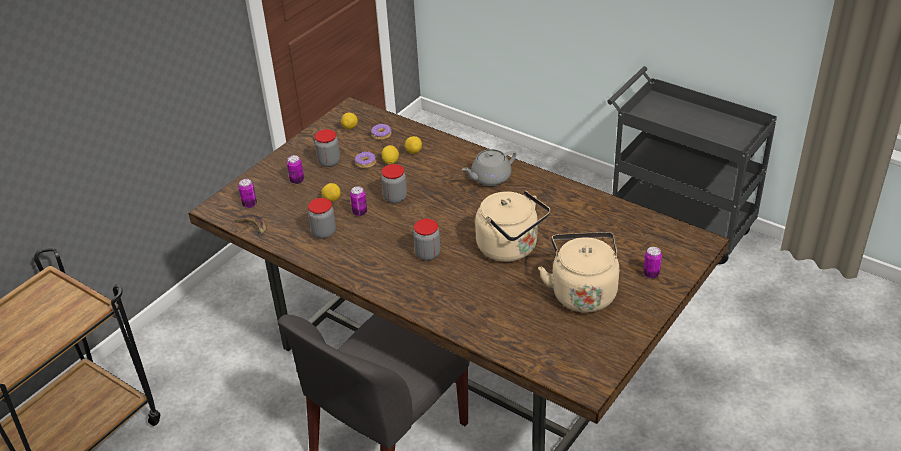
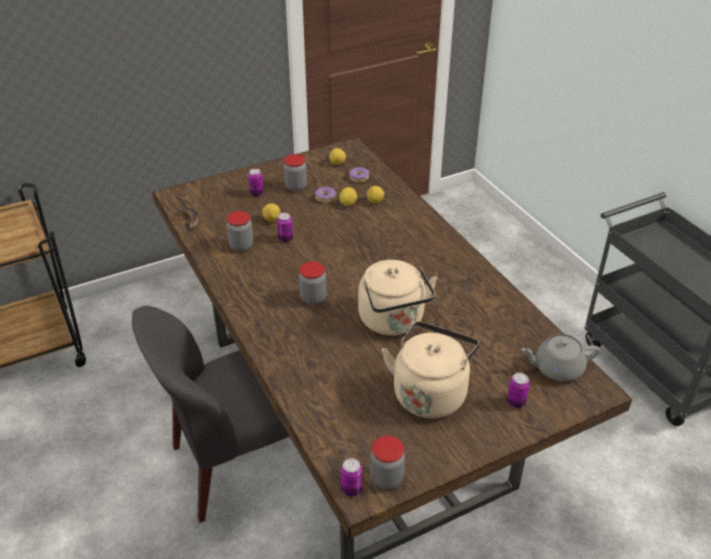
camera: 25 degrees right, 0 degrees up
(249, 204) = (203, 201): can -> can (351, 489)
(395, 198) = (326, 237): jar -> jar (386, 478)
(490, 178) = (426, 248): grey teapot -> grey teapot (557, 368)

